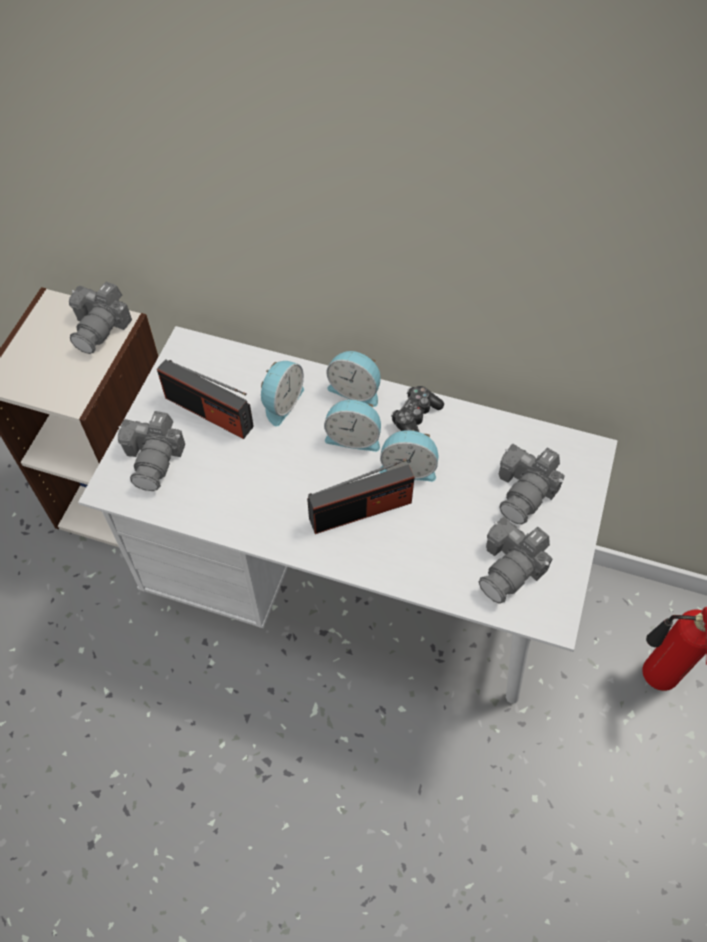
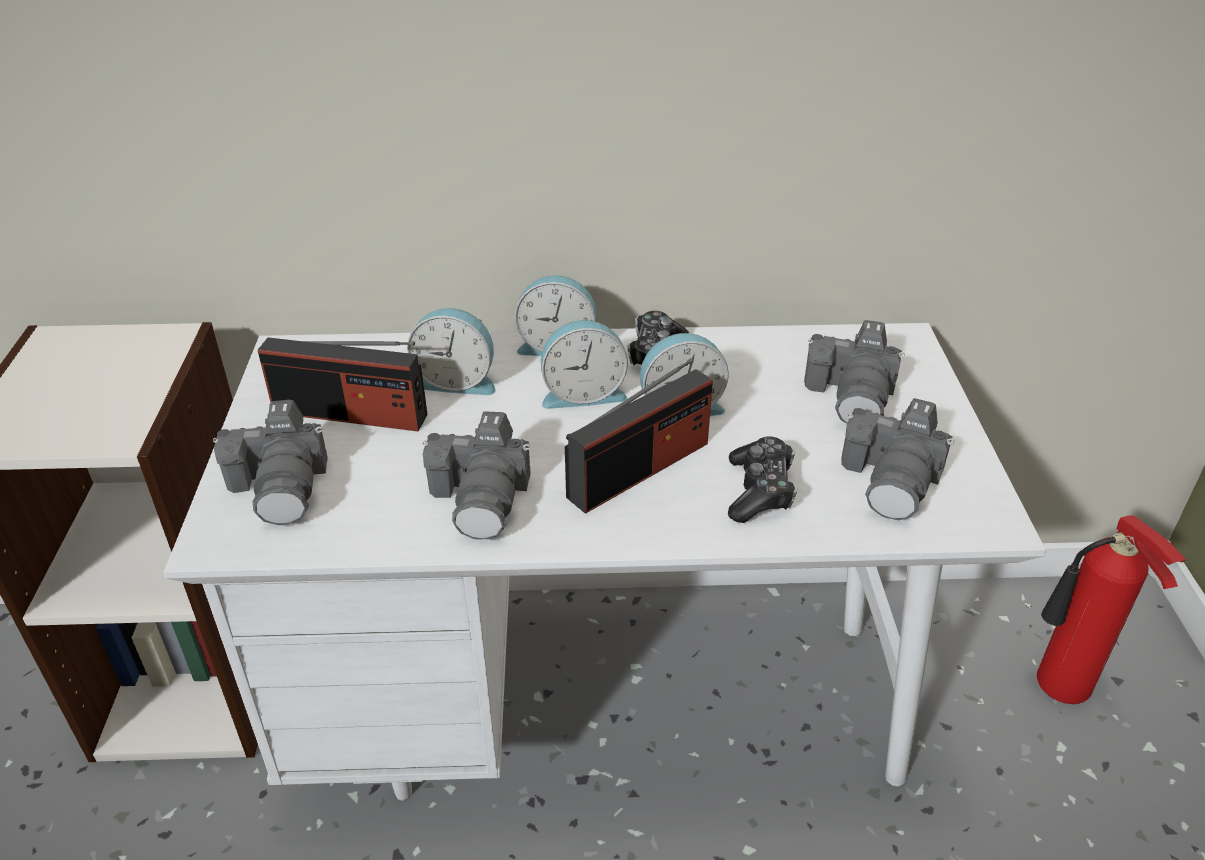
camera: 20 degrees left, 20 degrees down
(101, 327) = (142, 348): camera -> camera (482, 497)
(281, 402) = (457, 380): alarm clock -> alarm clock turned 90 degrees clockwise
(425, 550) = (760, 491): none -> game controller

